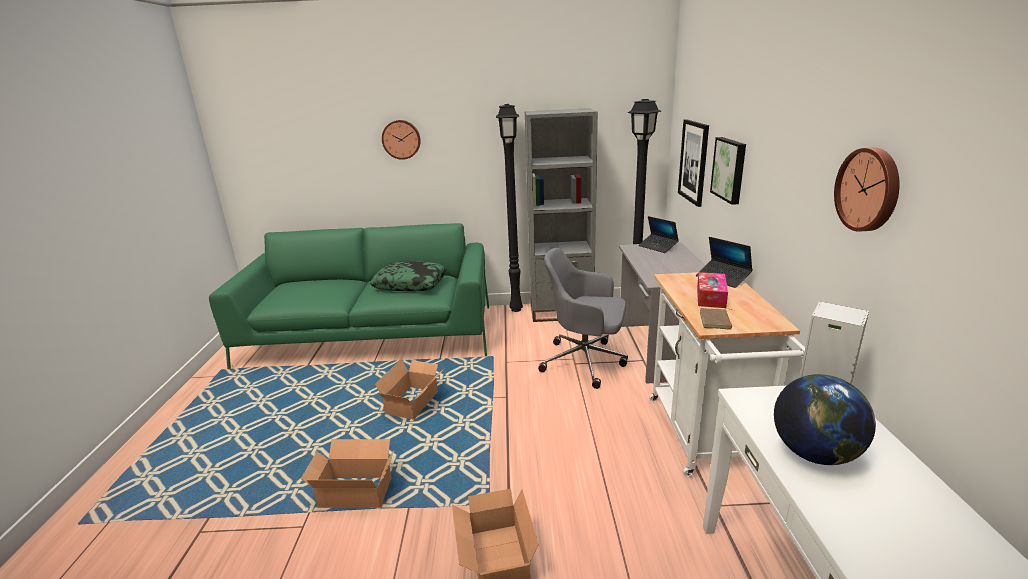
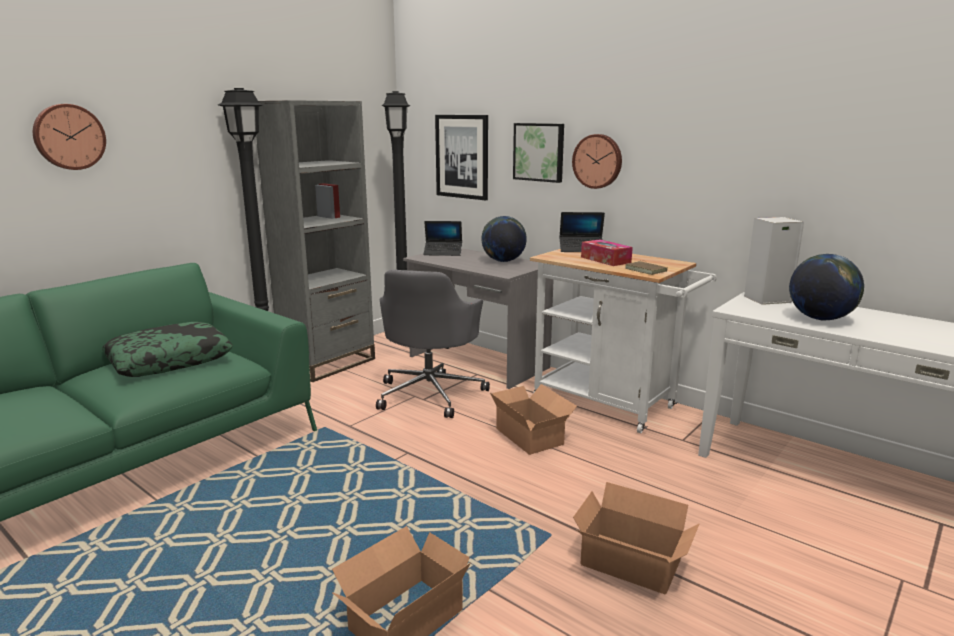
camera: 50 degrees left, 5 degrees down
(415, 402) = (309, 508): cardboard box -> cardboard box (530, 435)
(585, 361) = (430, 394): grey office chair -> grey office chair turned 45 degrees counterclockwise
(685, 268) = (503, 261): none -> globe
(869, 189) = (749, 132): wall clock -> wall clock (598, 161)

